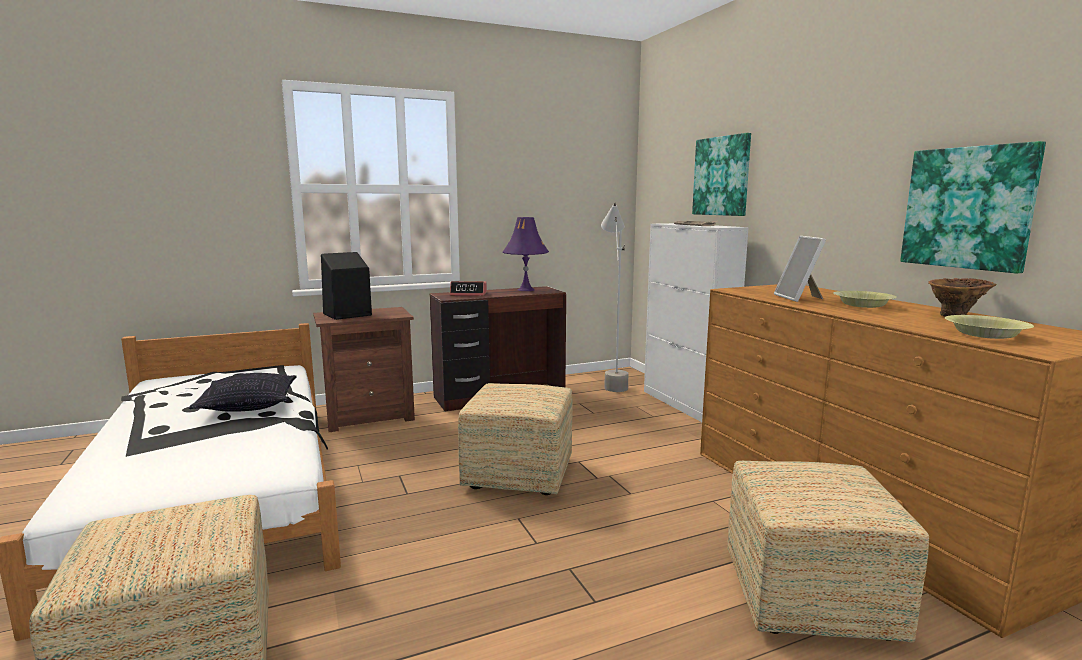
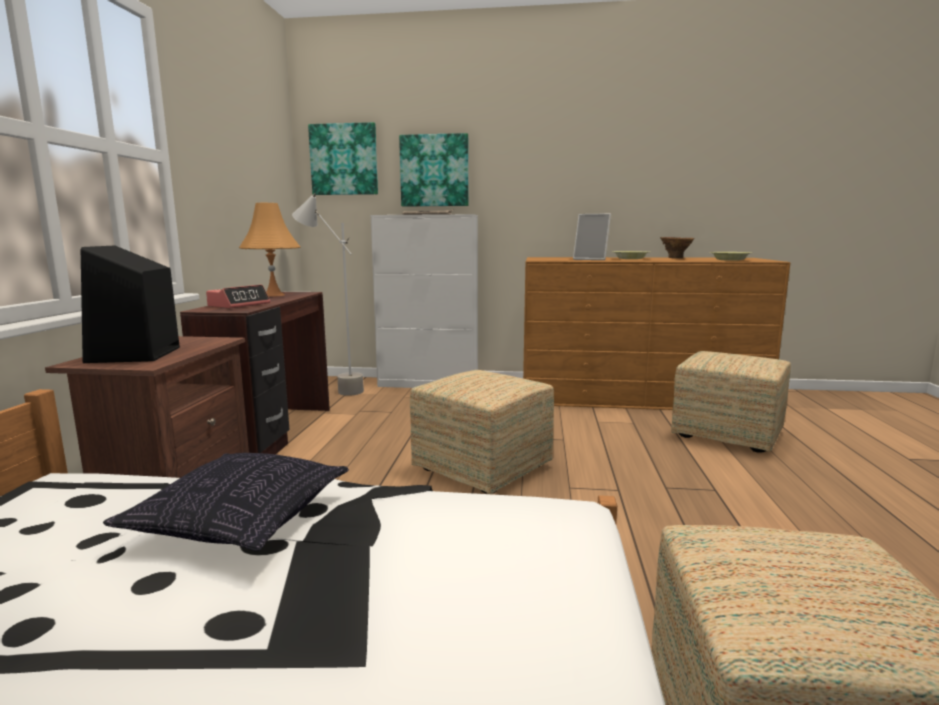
camera: 60 degrees left, 0 degrees up
(526, 290) = (274, 295): purple table lamp -> orange table lamp
(968, 208) = (657, 194): picture -> picture (344, 159)

